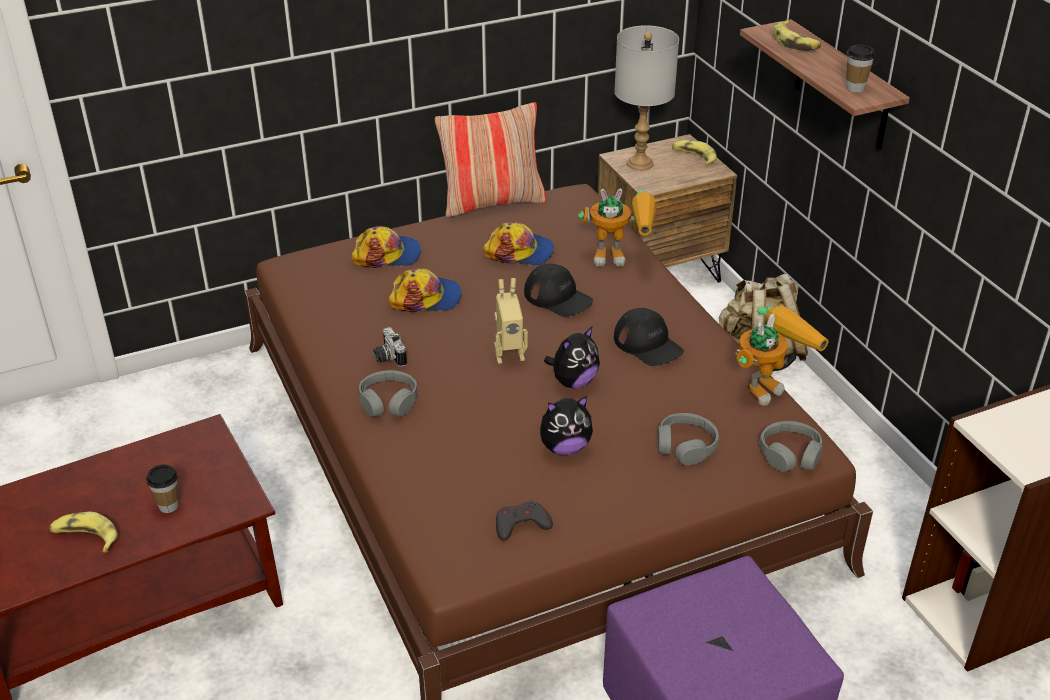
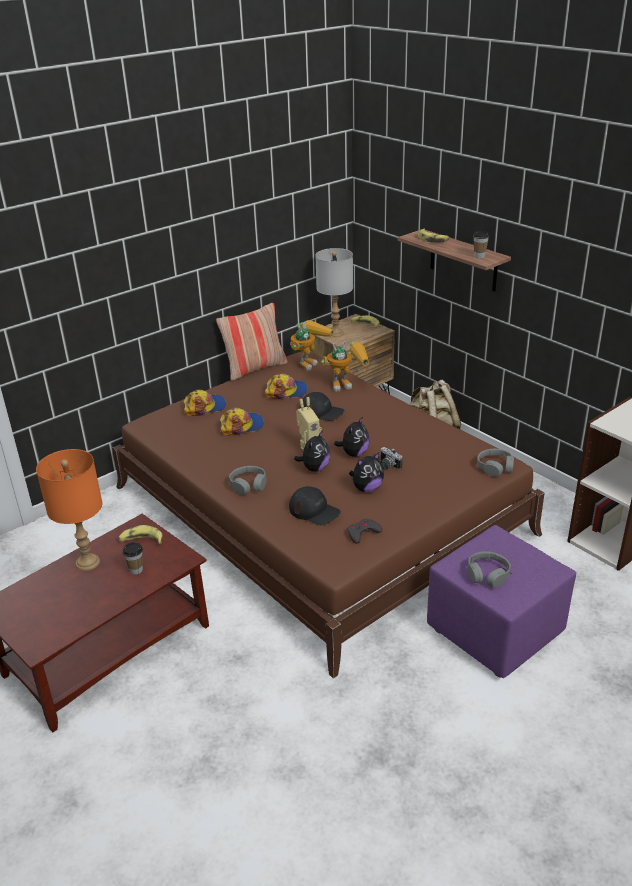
camera: 15 degrees left, 5 degrees down
(85, 537) = (90, 599): banana -> banana (141, 540)
(108, 478) = (87, 563): none -> orange table lamp
(387, 357) = (235, 461): camera -> camera (387, 465)
(500, 395) = (315, 468): none -> plush toy
(648, 344) = (386, 427): black cap -> black cap (314, 511)
(685, 446) = (435, 474): grey headphones -> grey headphones (487, 574)
(768, 384) = (465, 434): toy robot -> toy robot (309, 362)

